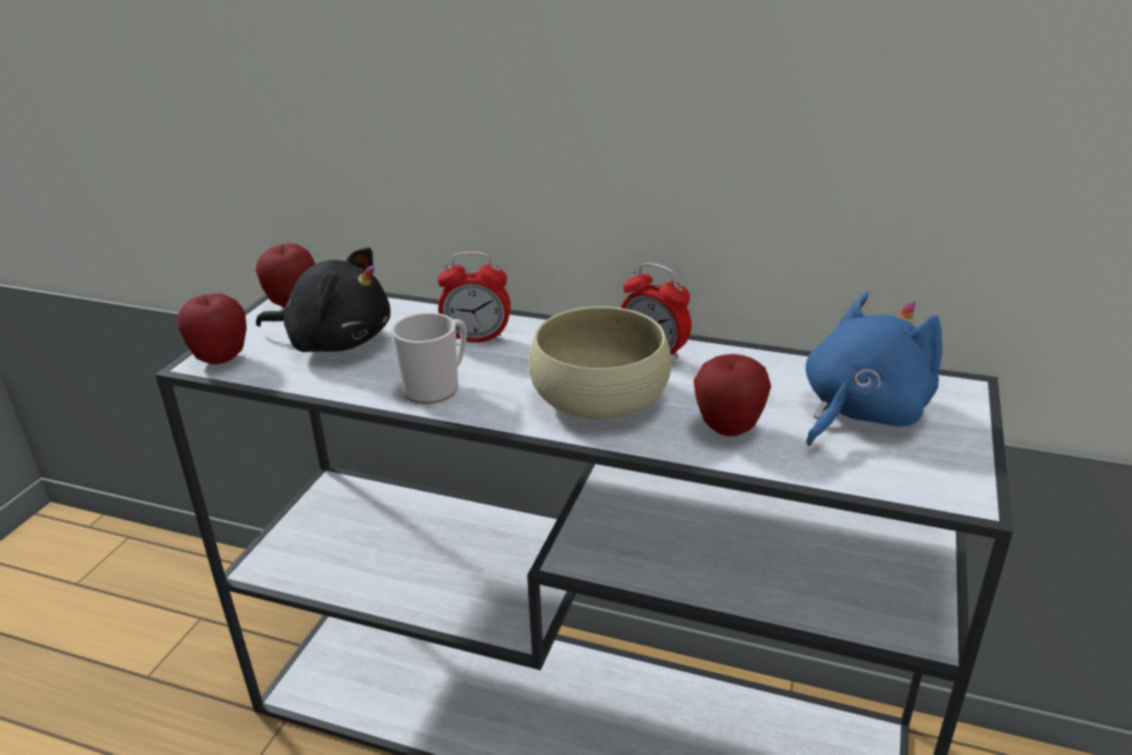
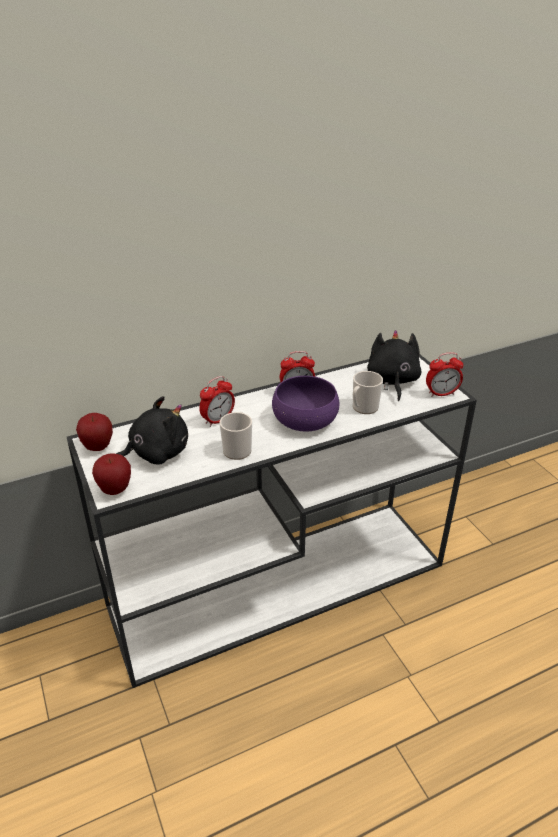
camera: 45 degrees left, 5 degrees up
(599, 397) = (304, 419): beige bowl -> purple bowl
(728, 428) = (363, 408): apple -> mug
(860, 412) = (392, 381): blue plush toy -> black plush toy
(936, 480) = (441, 393): none -> alarm clock

